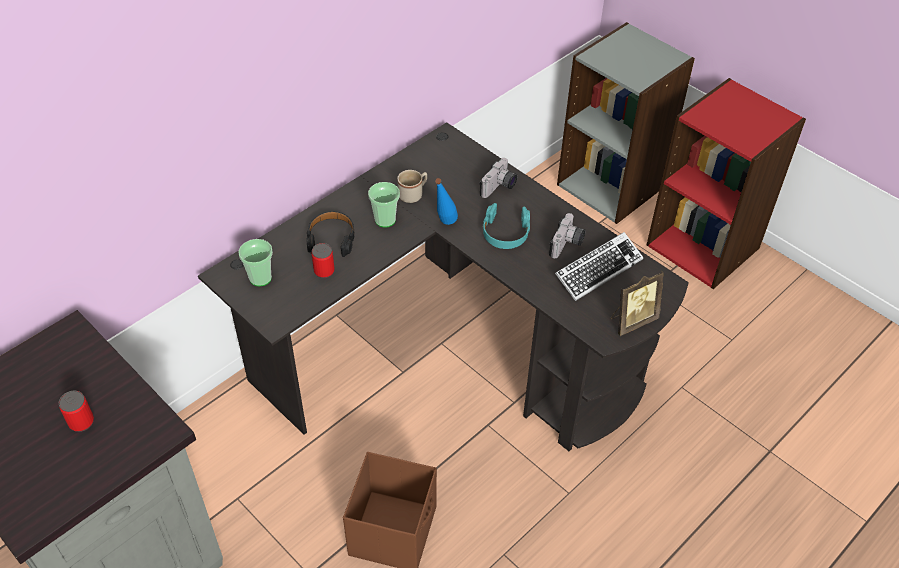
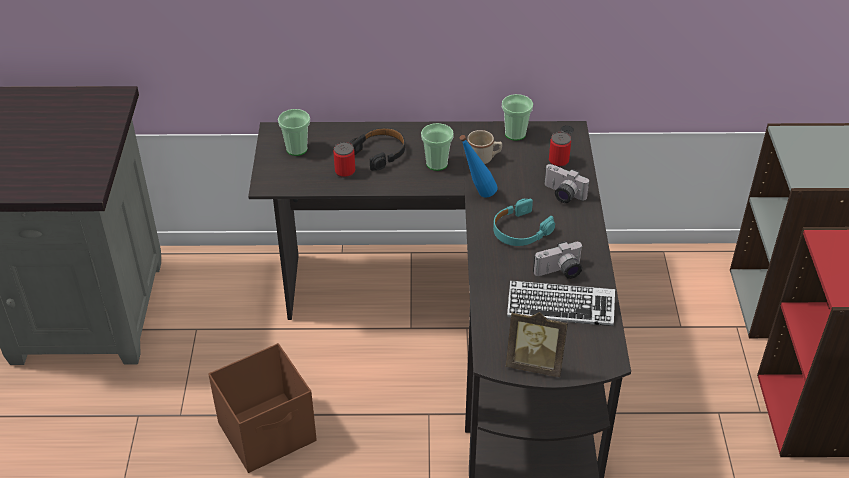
camera: 45 degrees right, 5 degrees down
(81, 422) = (54, 153): can -> can (558, 161)
(411, 161) = (515, 134): none -> cup
(499, 187) = (562, 194): camera -> camera turned 45 degrees clockwise

